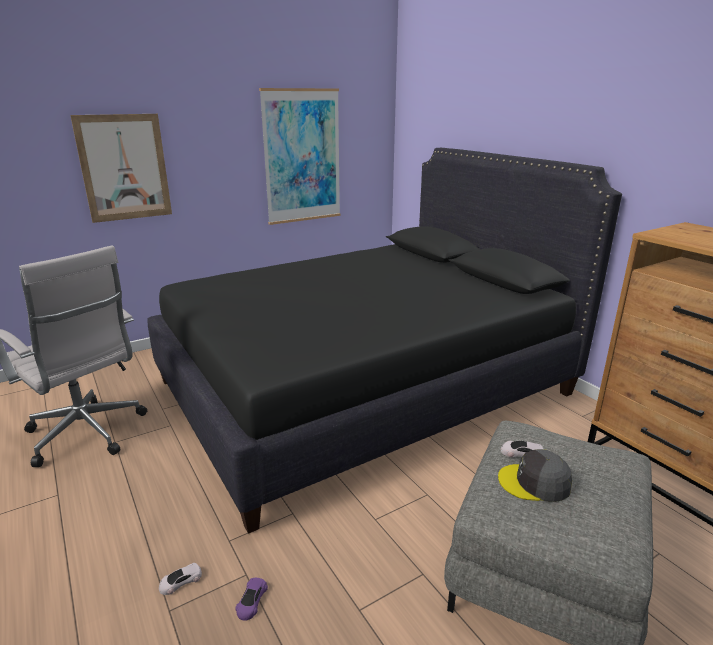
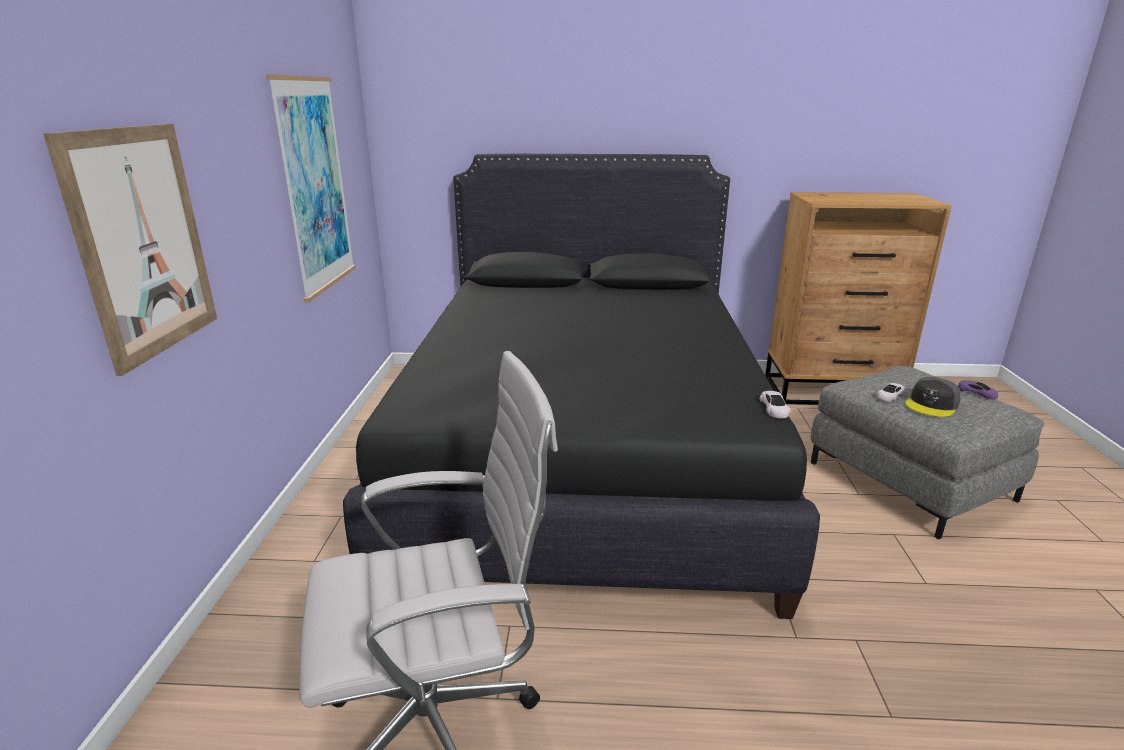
camera: 55 degrees left, 0 degrees up
(180, 581) = (848, 695): white toy car -> white toy car (774, 408)
(251, 601) = (895, 647): purple toy car -> purple toy car (977, 392)

